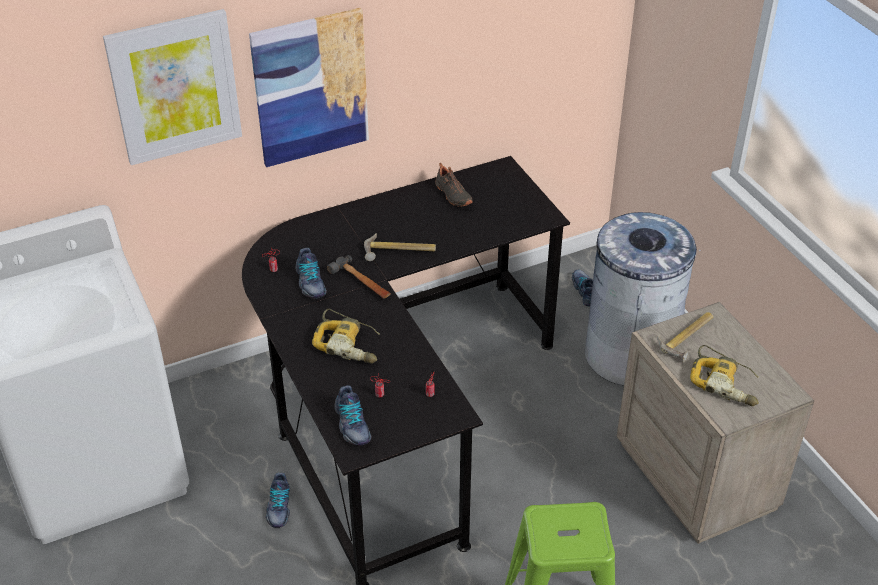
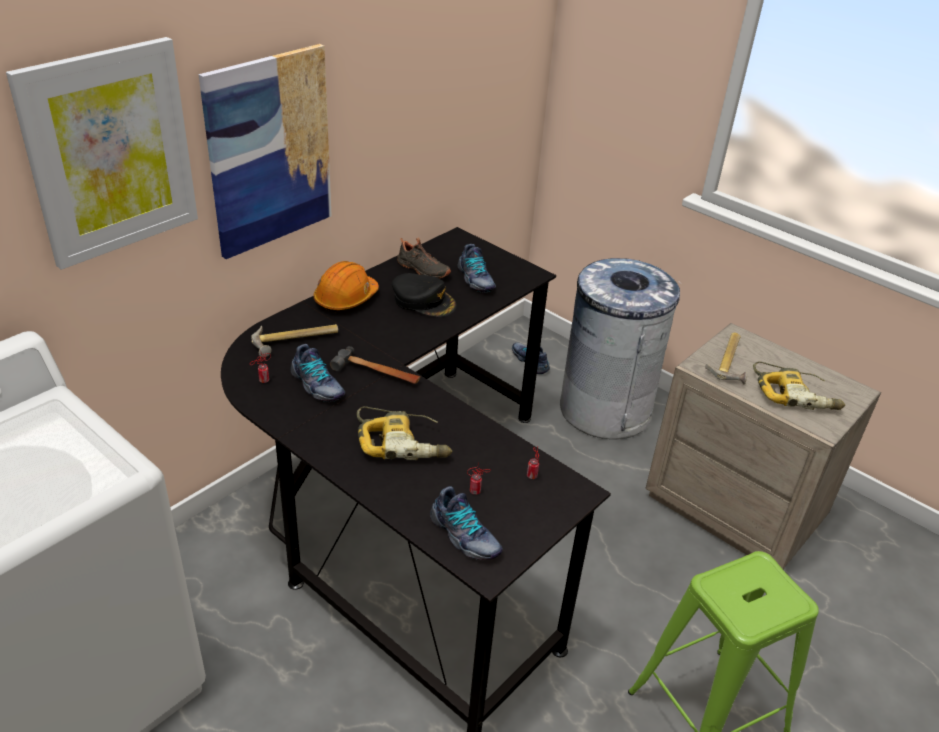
camera: 25 degrees left, 5 degrees down
(278, 507) = (327, 671): shoe -> shoe (475, 279)
(373, 210) = (346, 298): none -> orange hard hat
(399, 252) = (400, 334): hammer -> hammer (296, 341)
(436, 225) = (424, 301): none -> black cap

